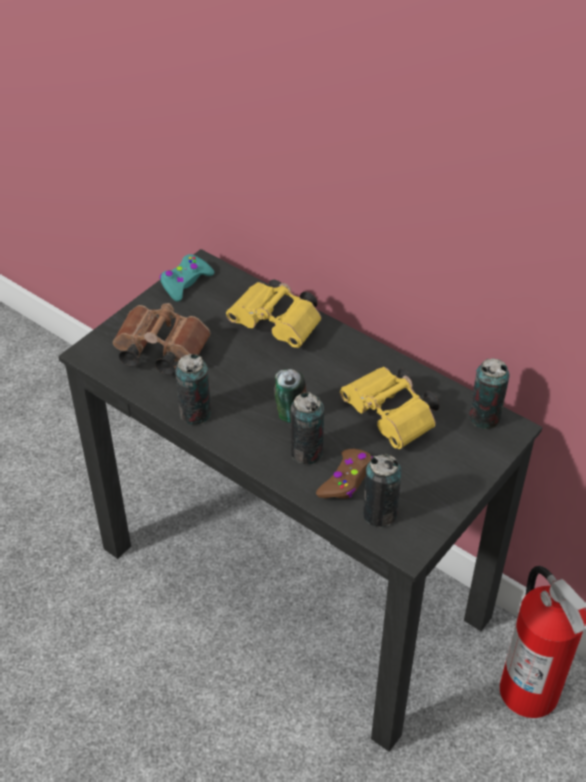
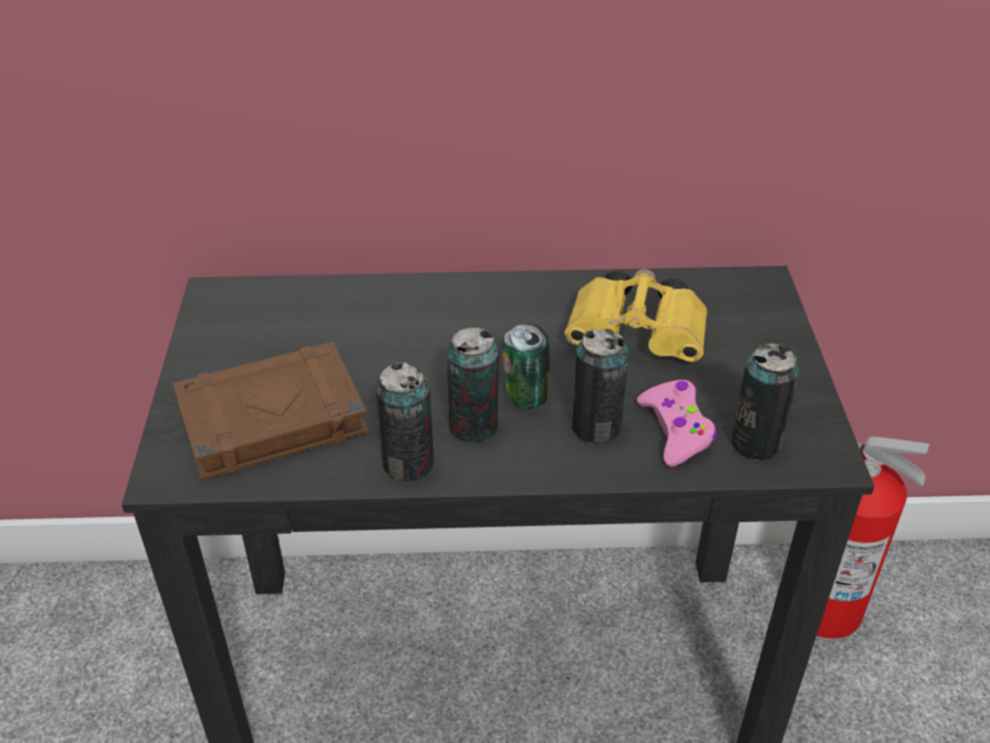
camera: 40 degrees left, 5 degrees down
(158, 352) = (270, 419): brown binoculars -> brown book
(185, 283) = (213, 323): turquoise game controller -> none
(278, 326) = (393, 311): yellow binoculars -> none
(346, 480) = (676, 430): brown game controller -> pink game controller
(484, 417) = (726, 286): can -> can (473, 426)

